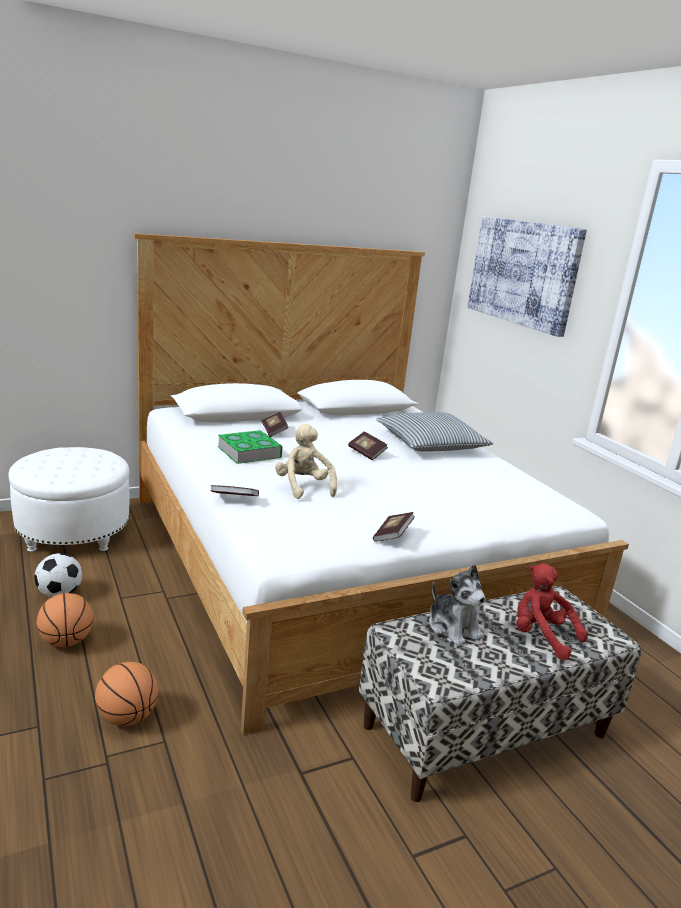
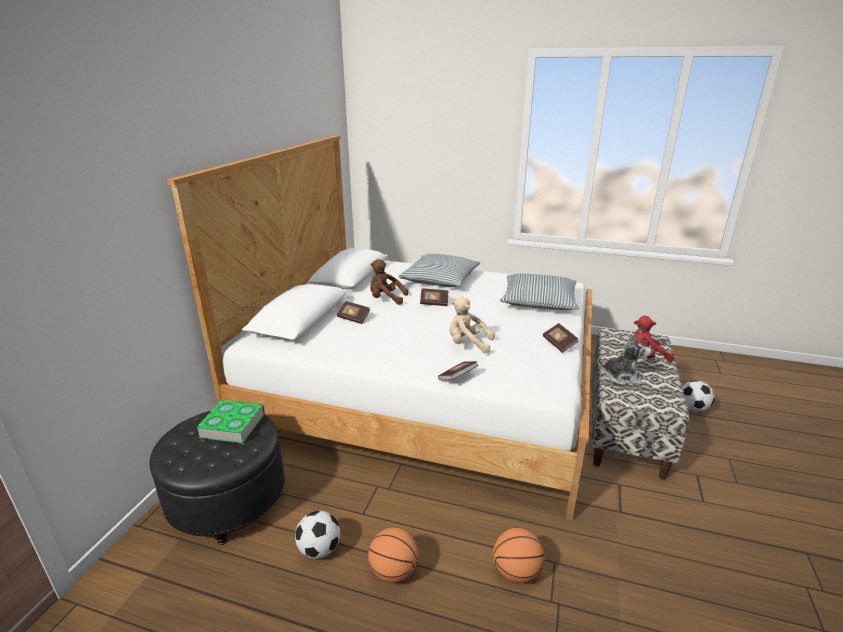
camera: 45 degrees left, 5 degrees up
(73, 533) = (228, 502): white ottoman -> black ottoman
(249, 452) = (381, 341): book -> book (233, 425)
(337, 433) = (386, 299): none -> brown plush toy
(483, 503) = (538, 301): none -> pillow
(524, 273) = (427, 137): picture -> none
(633, 794) = (693, 408): none -> football

